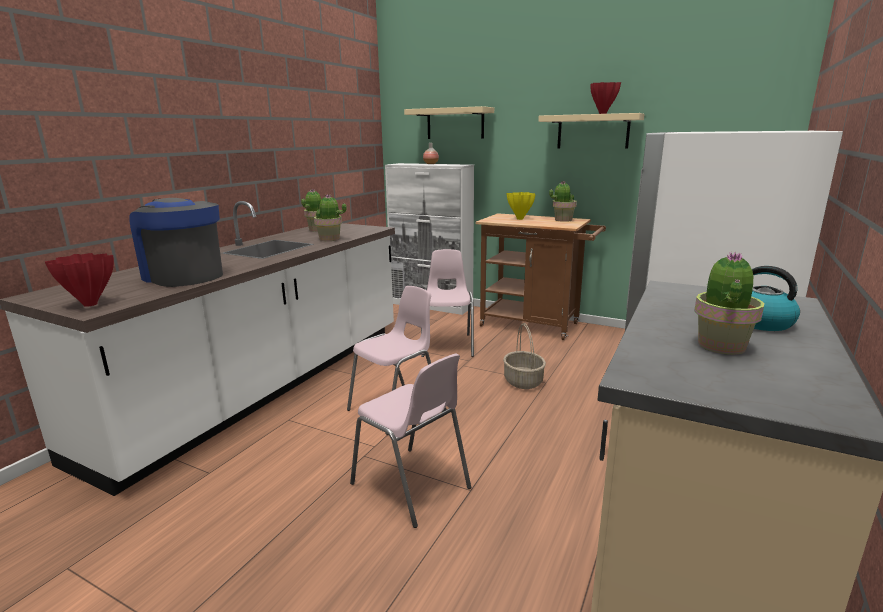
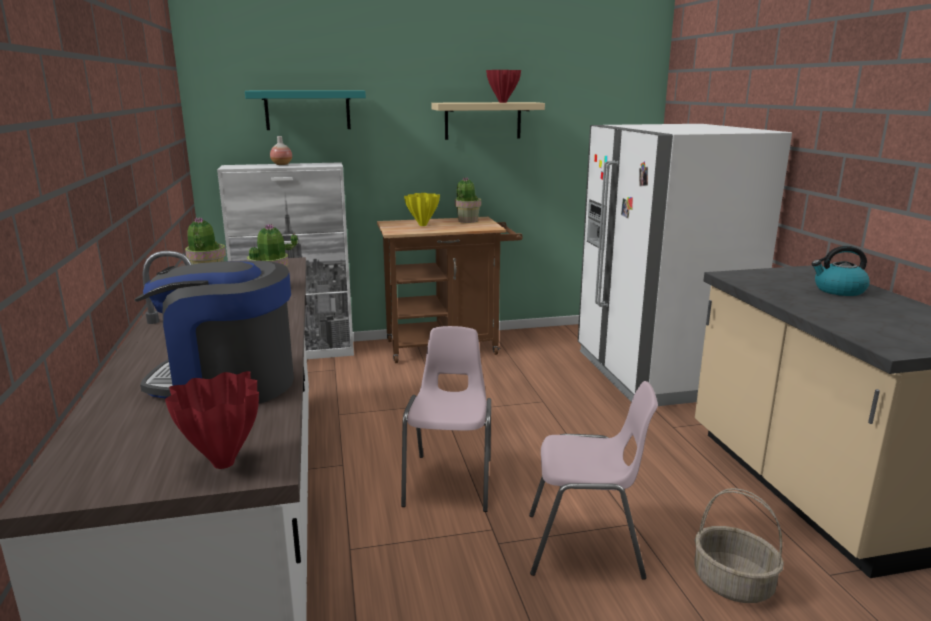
camera: 40 degrees left, 0 degrees up
(448, 345) = (393, 394): pink chair -> none
(455, 123) = (307, 110): beige shelf -> turquoise shelf
(523, 381) = (524, 407): basket -> basket (733, 583)
(721, 346) = (867, 313): potted plant -> none

